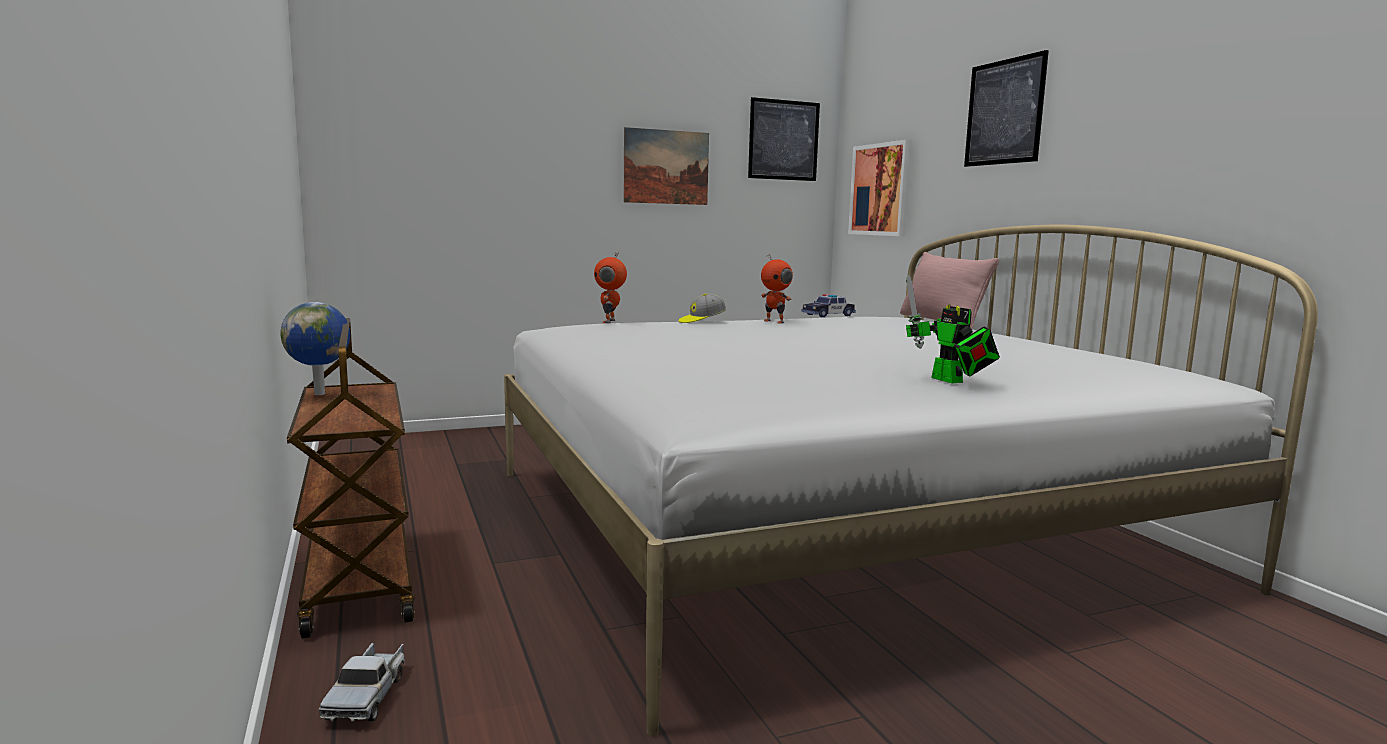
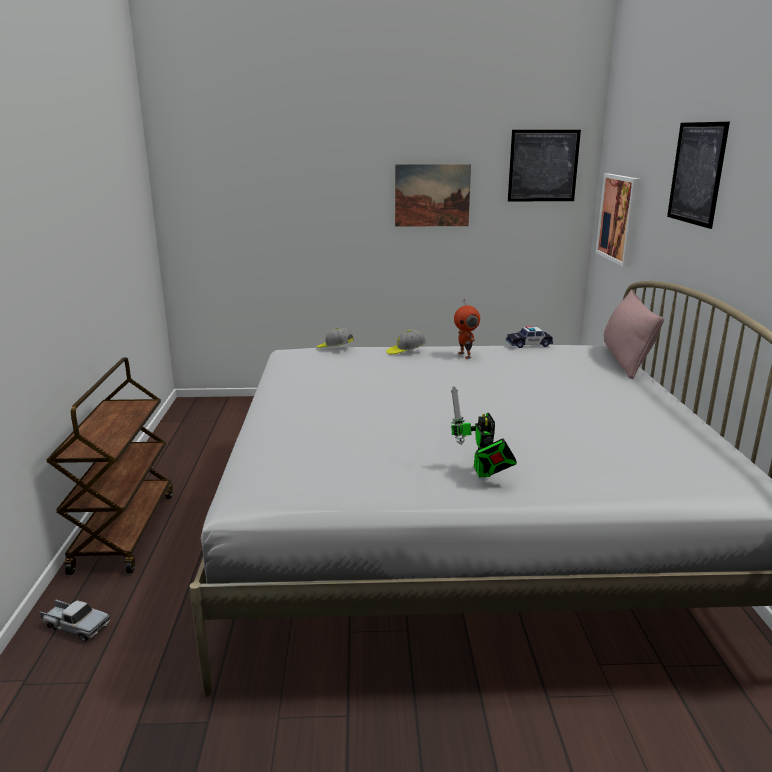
camera: 20 degrees right, 10 degrees up
(321, 394) = (104, 410): globe -> none
(367, 695) = (75, 626): toy truck -> toy truck turned 90 degrees counterclockwise
(610, 321) = (335, 348): toy robot -> cap

